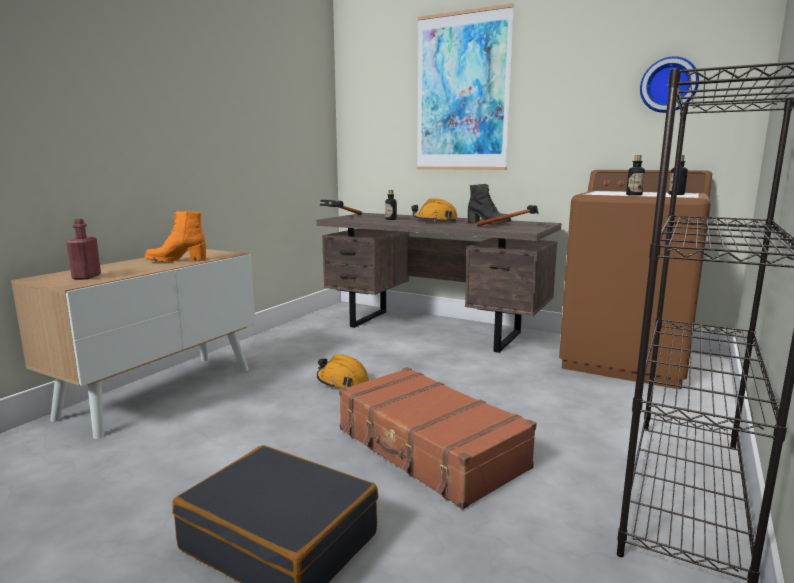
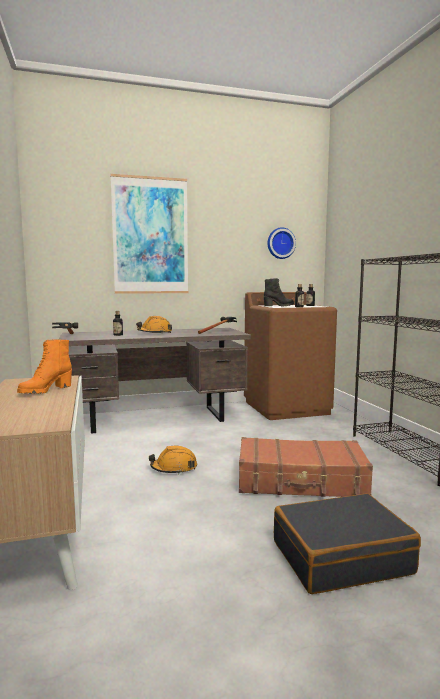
camera: 45 degrees left, 5 degrees down
(86, 277) = (30, 418): red bottle -> none
(488, 223) = (194, 331): black boot -> black boot (279, 306)

